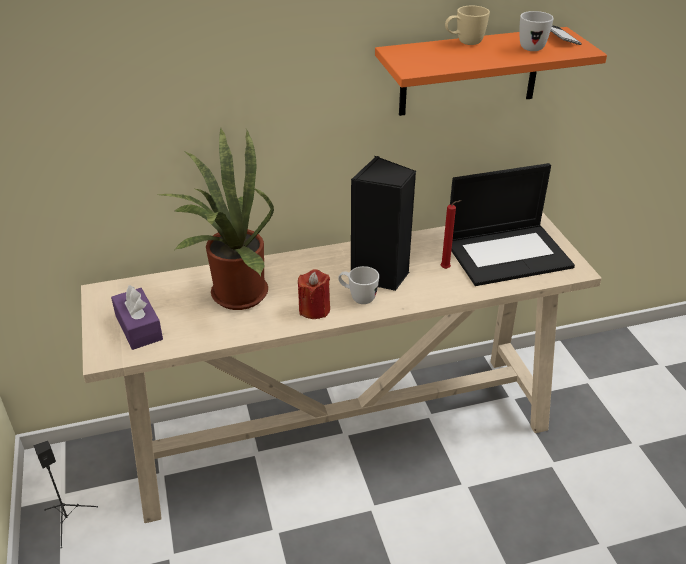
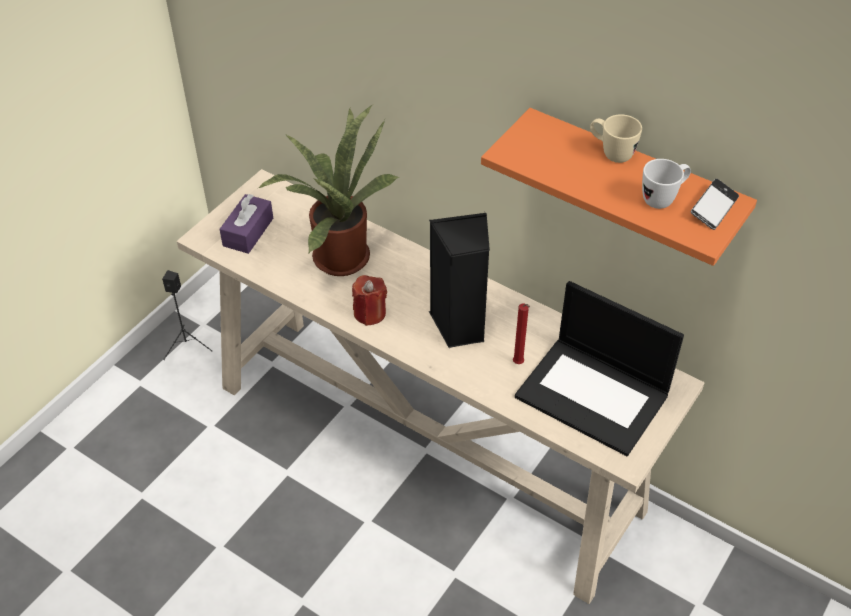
camera: 50 degrees right, 10 degrees up
(357, 298) = (413, 330): white mug -> none

